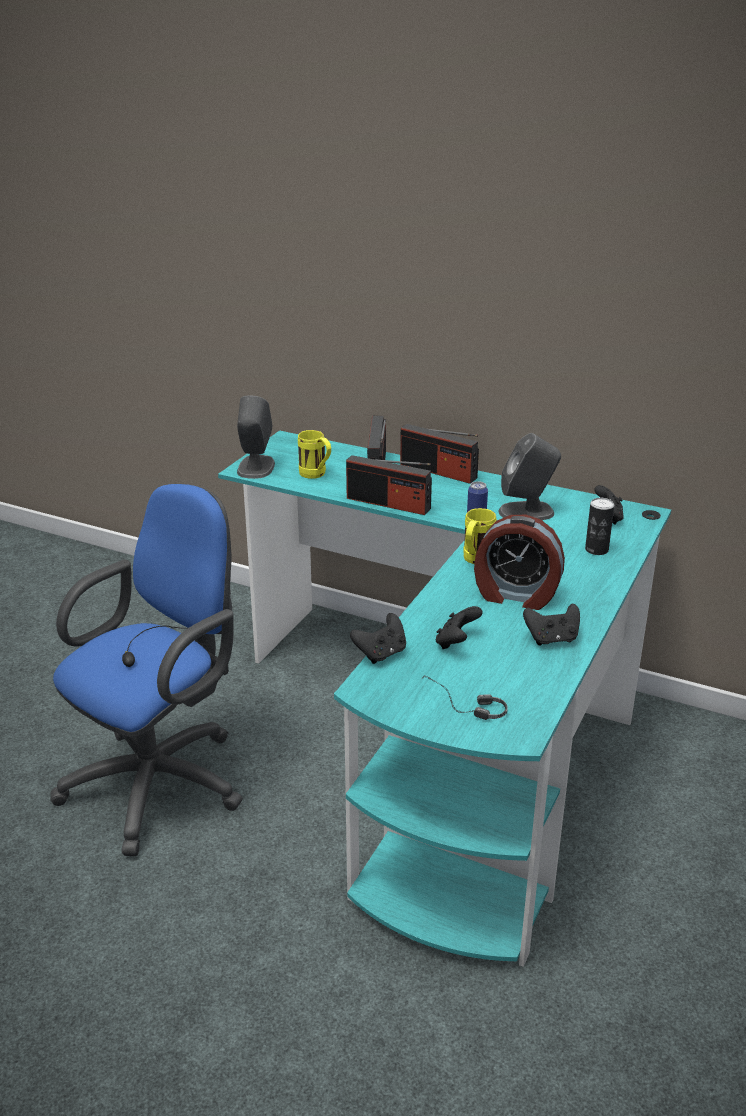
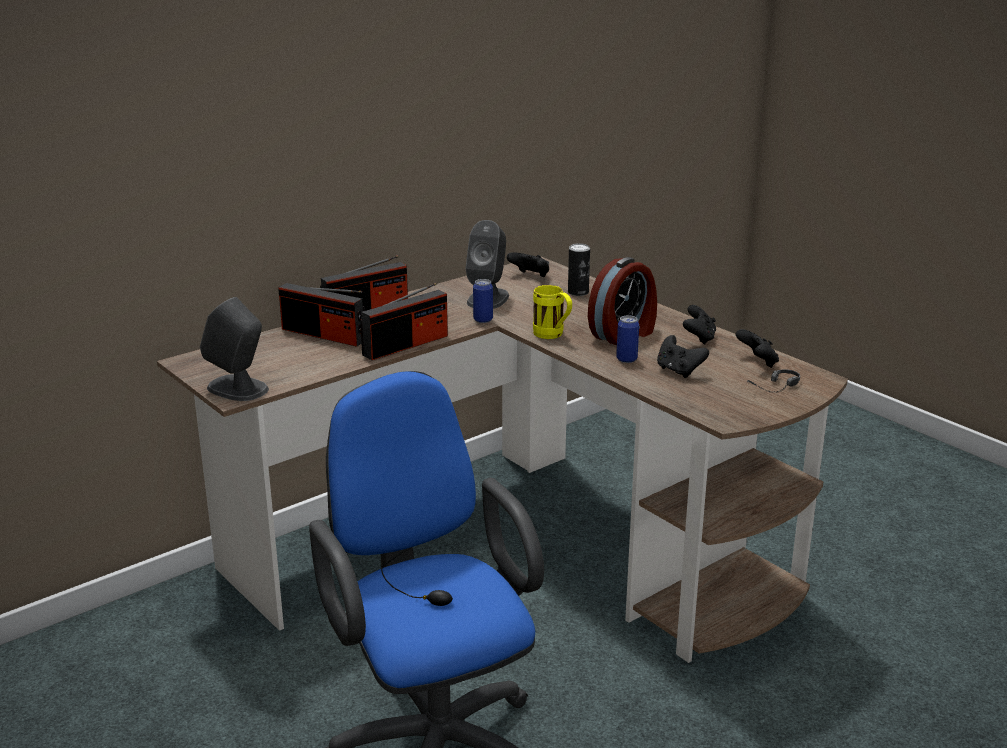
camera: 65 degrees left, 5 degrees down
(316, 475) = (300, 363): yellow mug -> none
(381, 654) = (675, 402): black game controller -> black game controller (757, 362)
(453, 742) = (519, 546): turquoise desk -> brown desk
(457, 609) = (626, 359): none -> can

